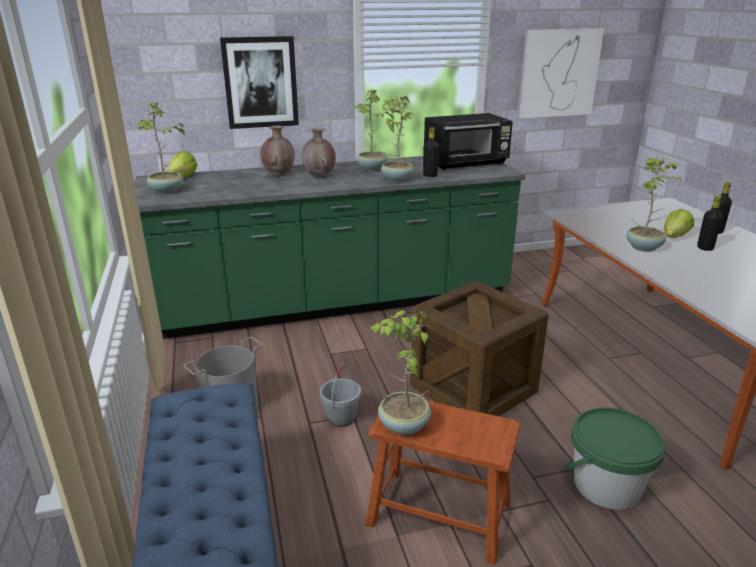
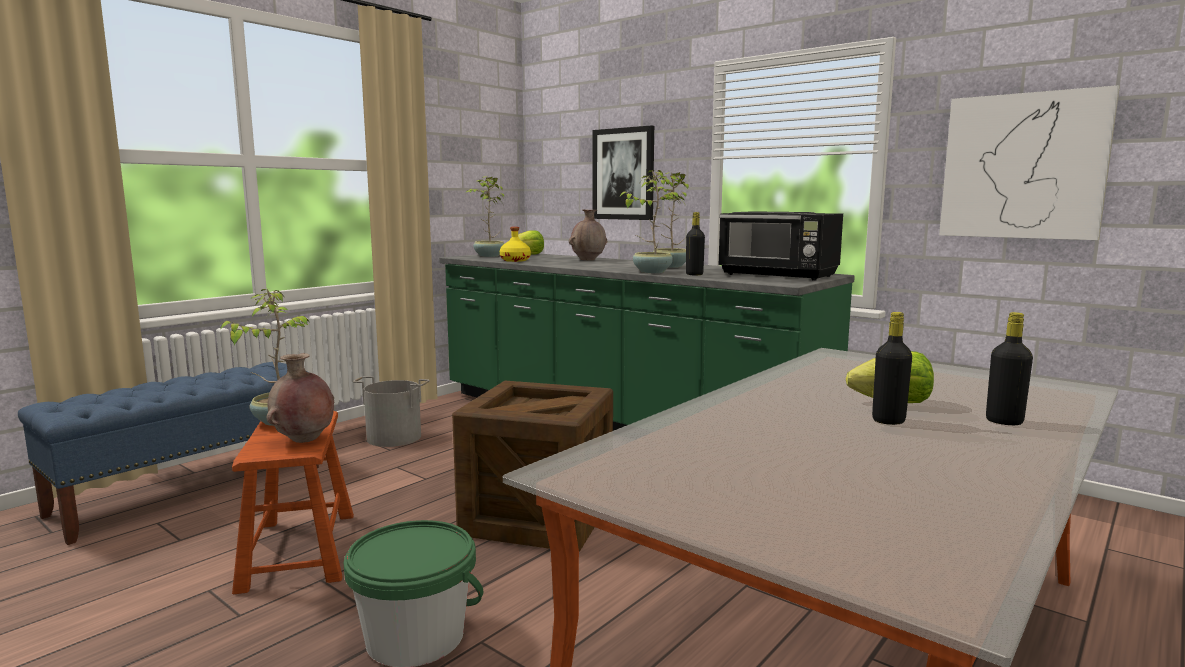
camera: 55 degrees right, 15 degrees down
(230, 191) = (515, 260): none -> yellow bottle
(319, 177) = (606, 264): brown vase -> brown vase (303, 440)
(341, 418) = (416, 475): grey bucket -> none
(644, 247) = (793, 393): potted plant -> none

